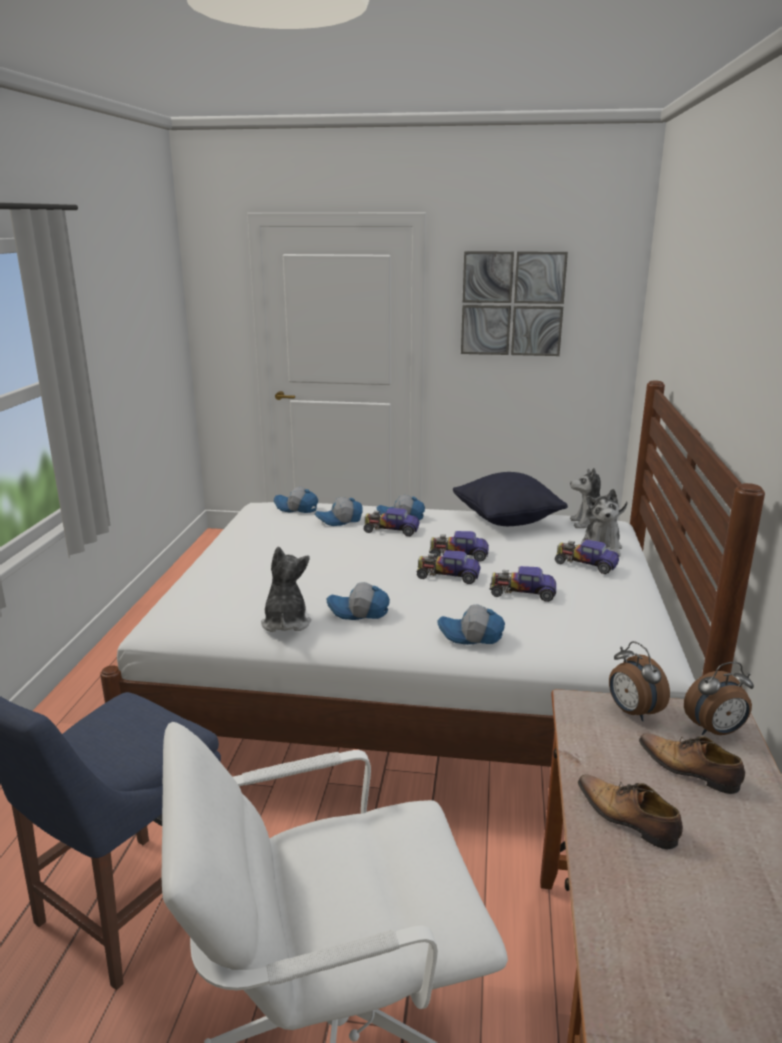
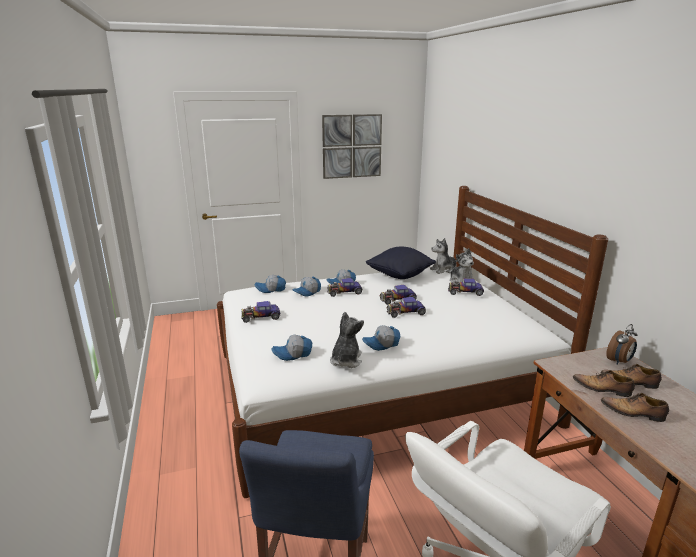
camera: 25 degrees left, 0 degrees up
(285, 622) = (346, 360): plush toy -> plush toy turned 45 degrees clockwise
(470, 636) = (453, 343): cap -> cap (293, 354)
(522, 592) = (453, 314): toy car -> toy car (260, 317)
(620, 765) = (602, 389): none -> shoe
(632, 712) = (578, 362): alarm clock -> none

